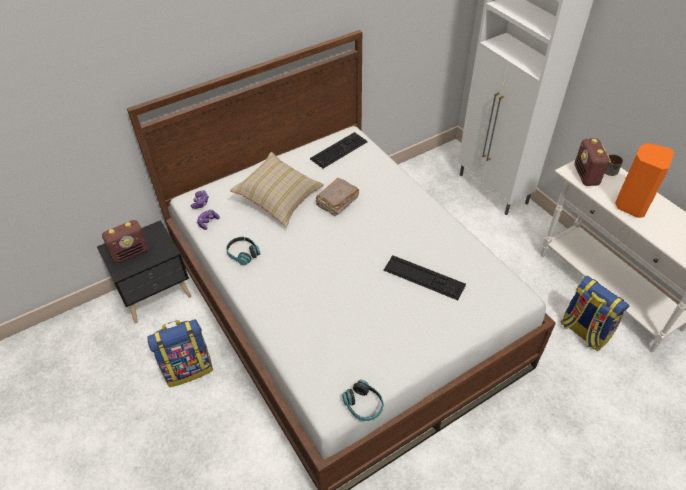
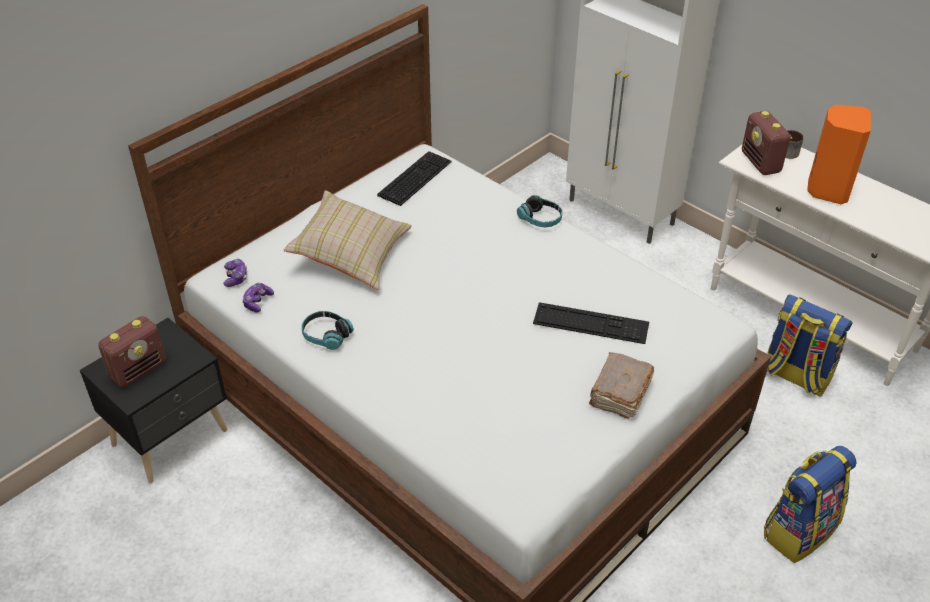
camera: 15 degrees left, 5 degrees down
(188, 367) = (256, 529): backpack -> backpack (799, 530)
(337, 202) = (437, 247): brown book -> brown book (619, 394)
(363, 405) = (566, 495): headphones -> headphones (540, 219)

